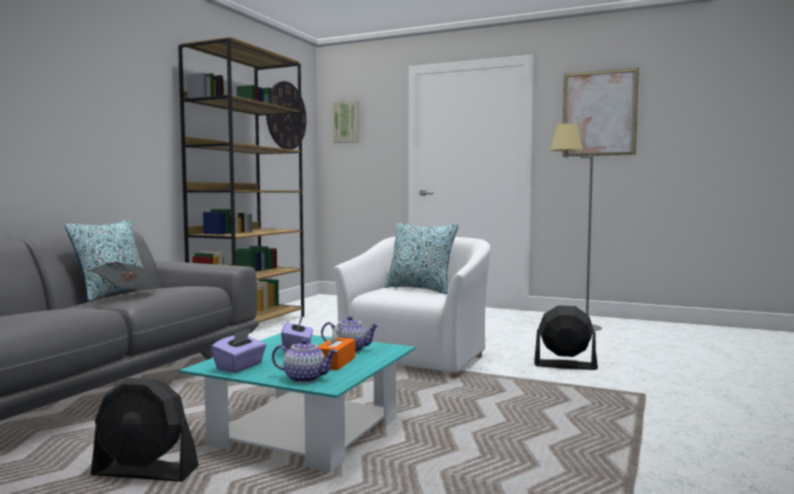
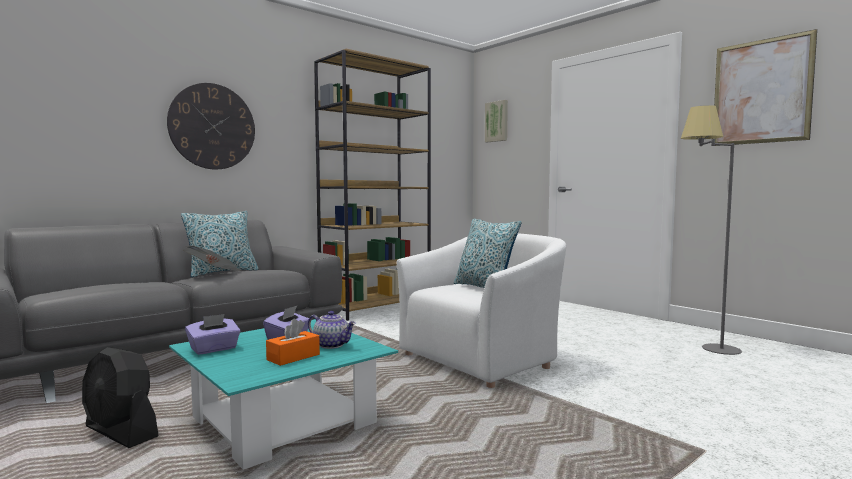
camera: 25 degrees right, 0 degrees up
(286, 116) = (435, 118): wall clock -> wall clock (212, 126)
(305, 378) = (238, 370): teapot -> none
(564, 365) = (637, 393): black fan -> none

